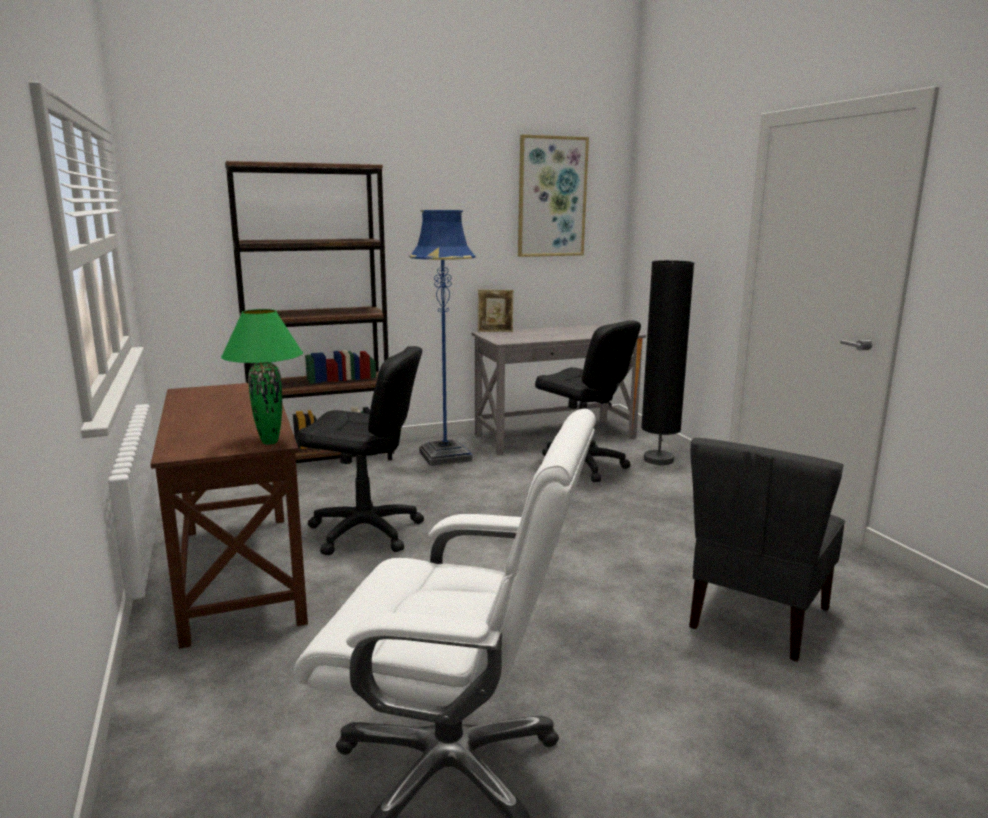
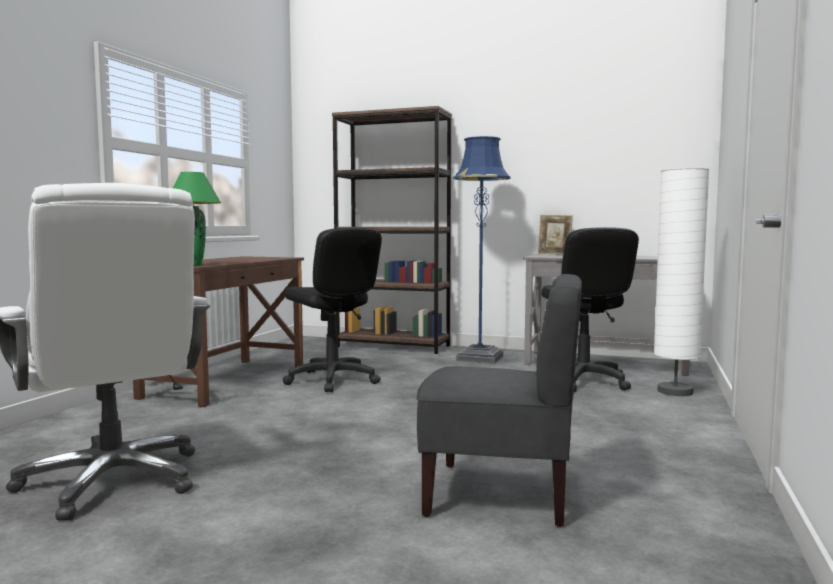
camera: 40 degrees right, 10 degrees down
(551, 197) = (621, 128): picture -> none
(658, 460) = (675, 391): black floor lamp -> white floor lamp
(756, 618) = (499, 495): grey chair -> grey chair turned 150 degrees counterclockwise

